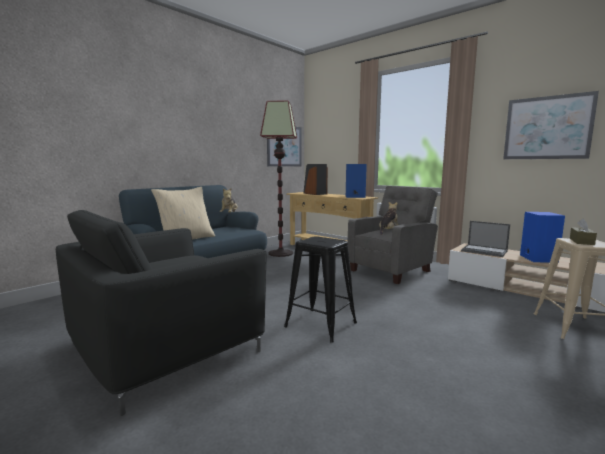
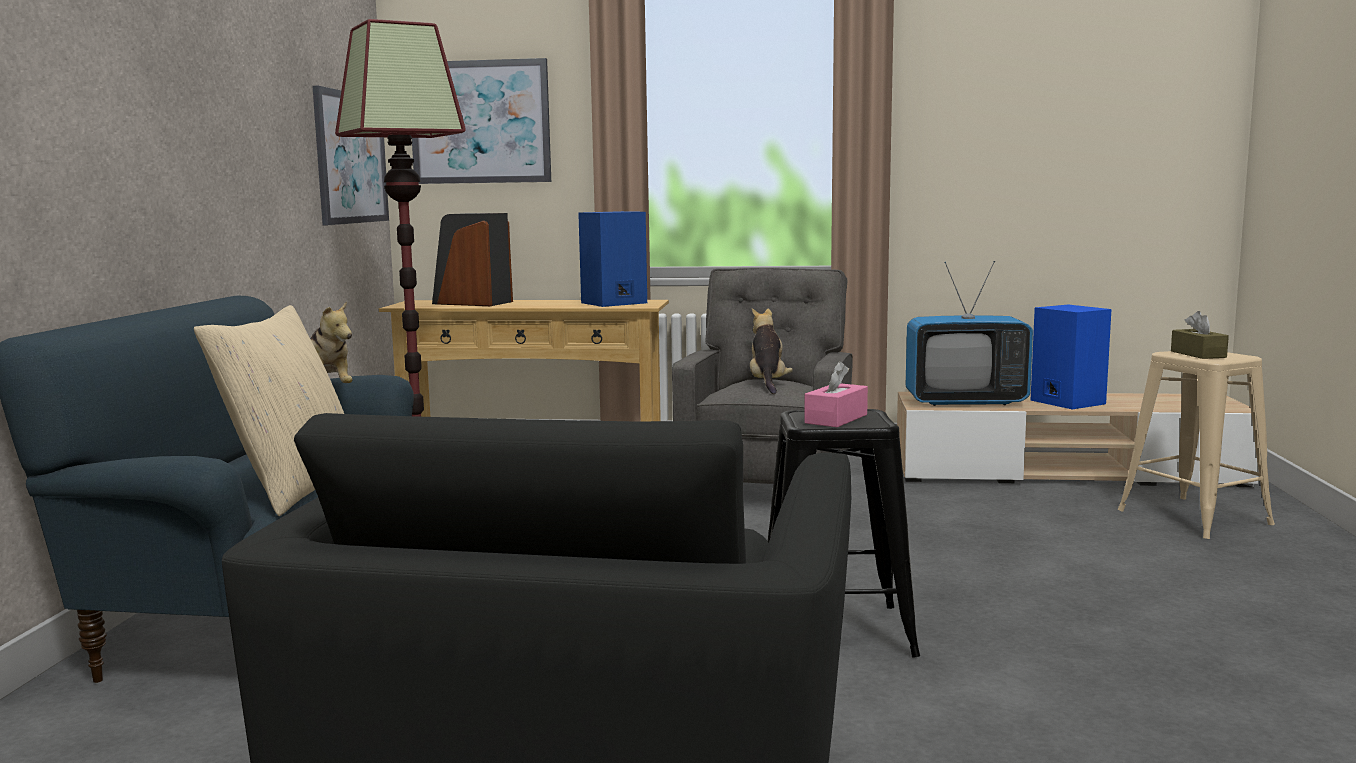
camera: 35 degrees left, 0 degrees up
(319, 241) = (836, 419): none -> pink tissue box
(485, 251) = (965, 402): laptop -> television
(547, 128) = (1034, 131): picture -> picture (480, 122)

